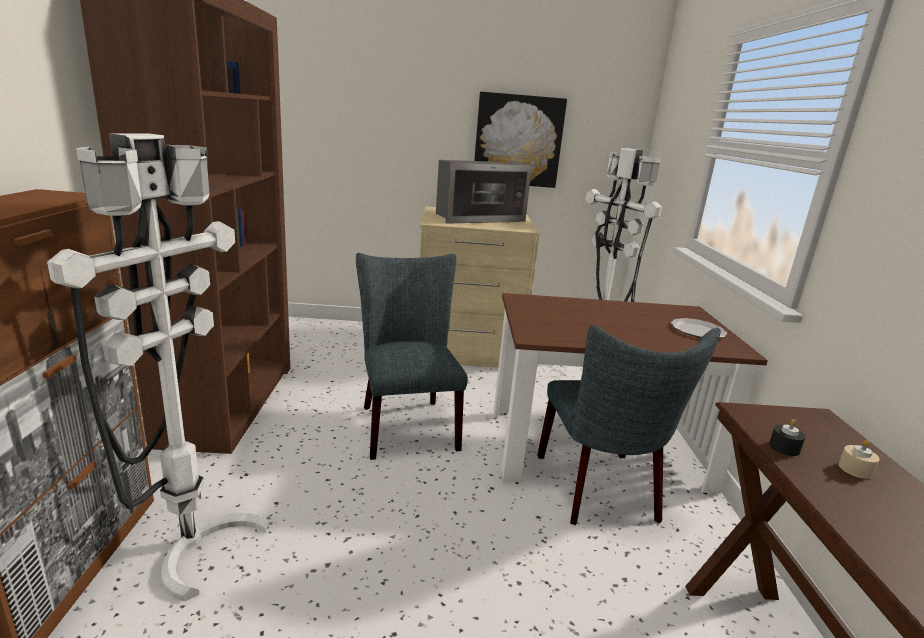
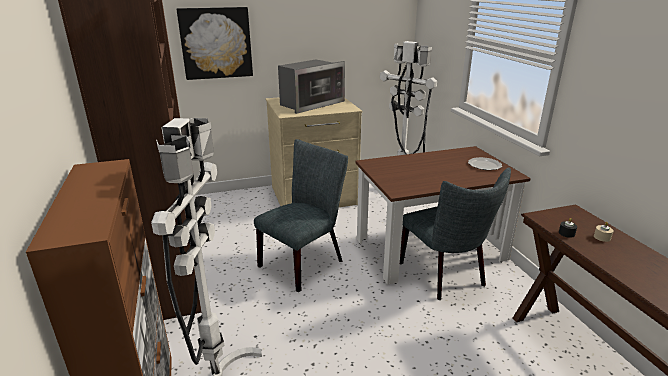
camera: 15 degrees left, 5 degrees up
(406, 423) = (305, 261): grey chair -> grey chair turned 75 degrees clockwise
(518, 140) = (326, 41): picture -> picture (216, 43)

